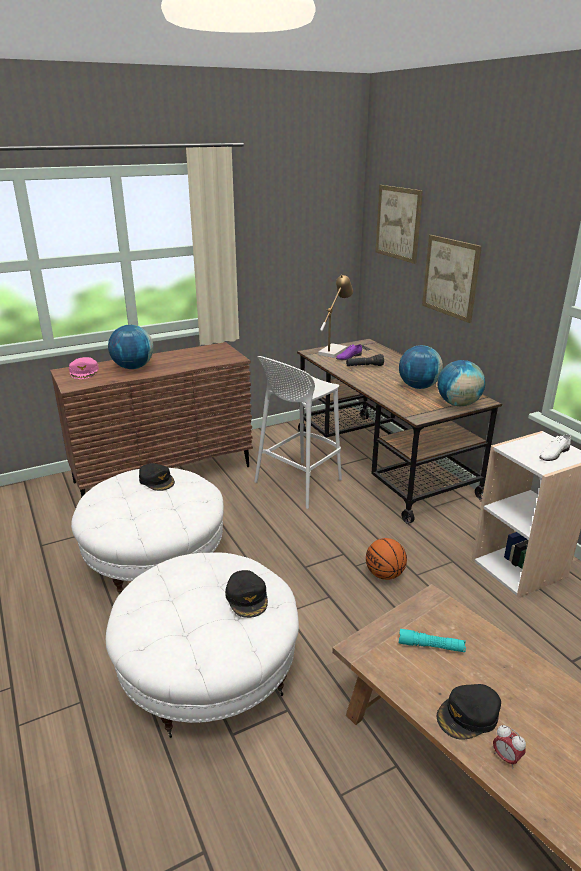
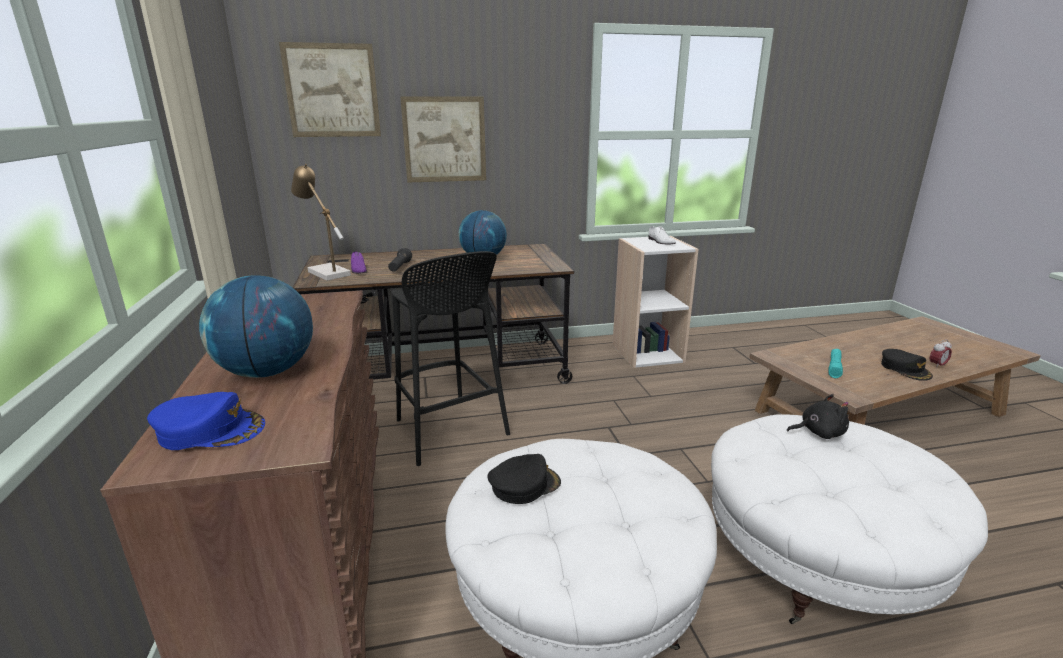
camera: 75 degrees left, 5 degrees down
(84, 372) = (210, 430): pink cap -> blue cap
(247, 598) = (818, 432): black cap -> black plush toy
(299, 483) = (448, 431): white stool -> black stool
(384, 574) = (648, 411): basketball -> none
(458, 404) = (536, 253): globe -> none

